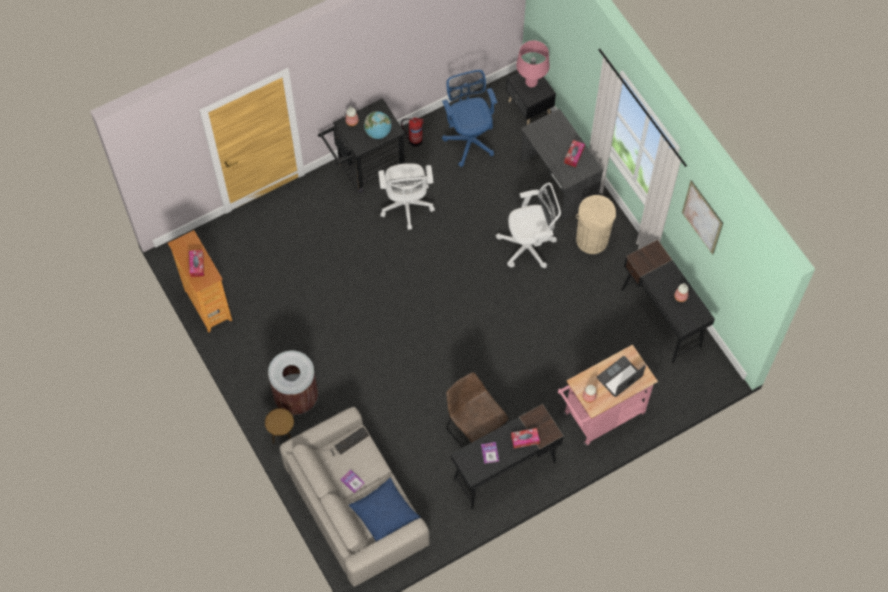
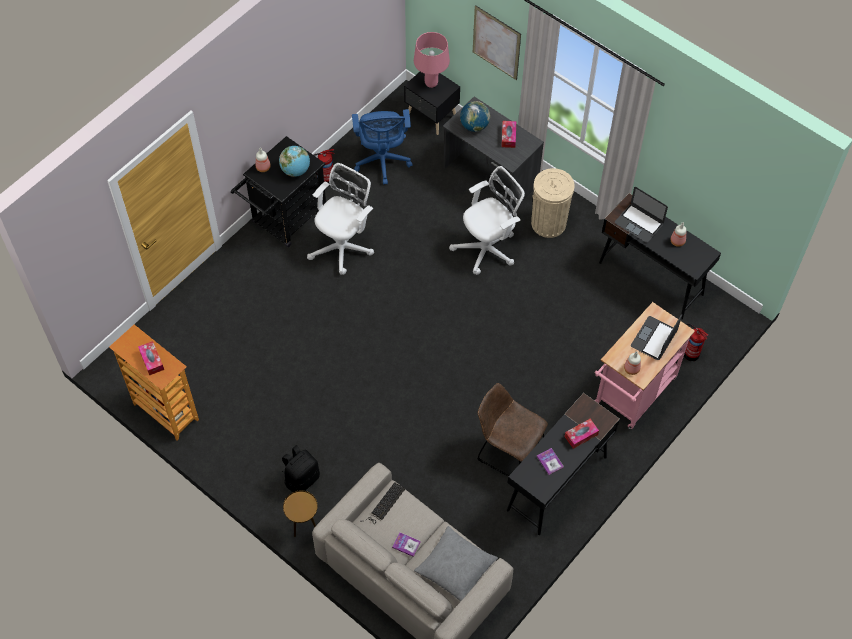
camera: 20 degrees left, 5 degrees down
(296, 397) = (301, 478): brown trash can -> black backpack
(384, 513) = (455, 568): blue pillow -> grey pillow
(406, 206) = (343, 246): white office chair -> white office chair turned 120 degrees counterclockwise
(469, 139) = (382, 162): blue office chair -> blue office chair turned 150 degrees counterclockwise
(548, 136) = (474, 126): none -> globe
(654, 269) = (639, 223): none -> laptop
(667, 396) = (690, 353): none -> fire extinguisher
(702, 217) = (686, 143): picture -> picture (496, 42)

